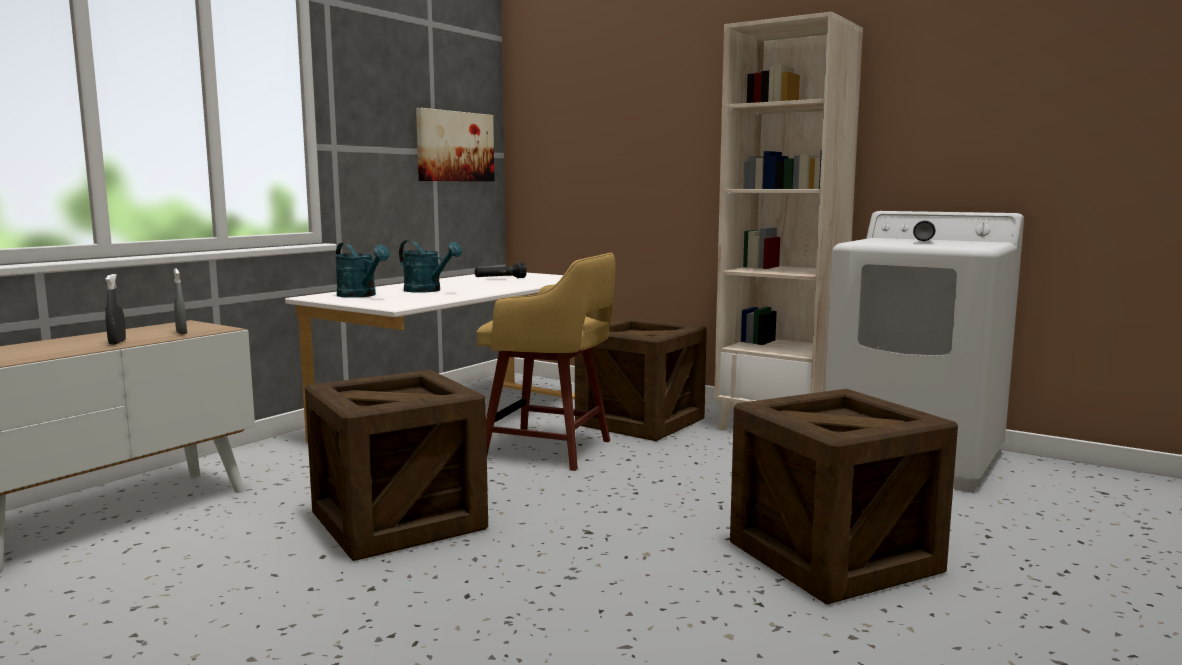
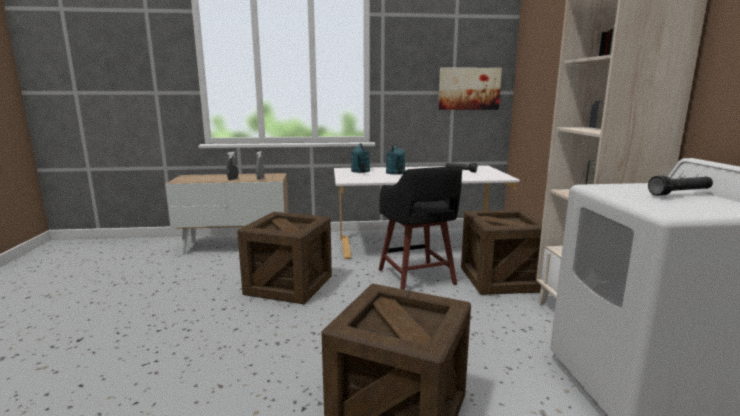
camera: 50 degrees right, 5 degrees up
(551, 450) = (417, 278): yellow stool -> black stool

